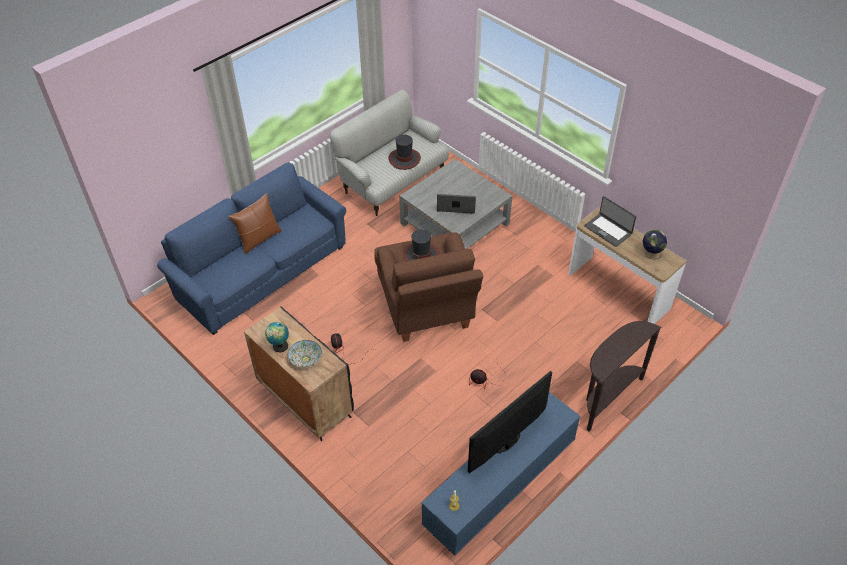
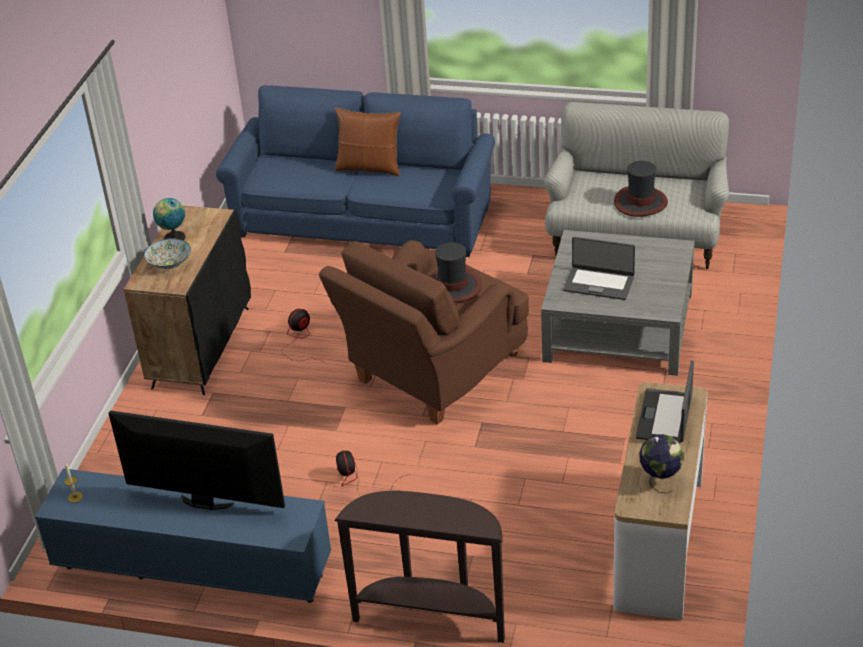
camera: 60 degrees right, 10 degrees down
(456, 205) = (599, 283): laptop -> laptop turned 135 degrees clockwise

